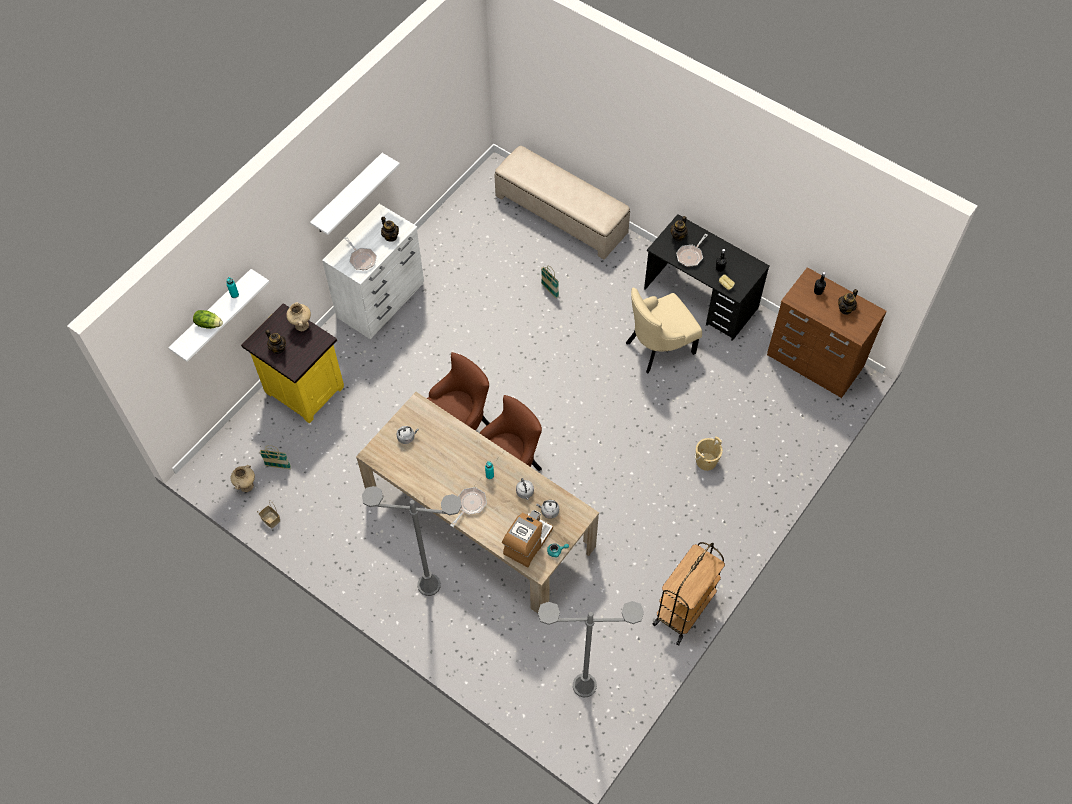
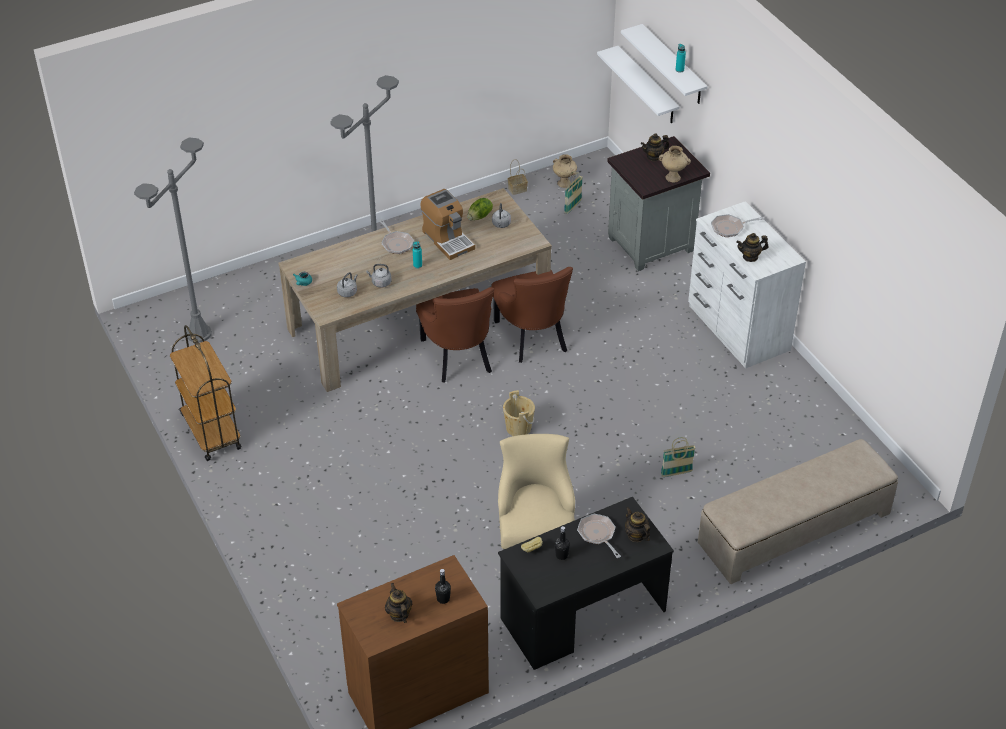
camera: 115 degrees right, 15 degrees down
(209, 324) = (654, 49): lettuce -> lettuce (480, 216)
(303, 389) = (653, 244): yellow cabinet -> grey cabinet
(348, 194) = (793, 194): white shelf -> white shelf (647, 86)
(527, 542) = (328, 267): coffee machine -> coffee machine (447, 239)
(706, 461) = (357, 520): beige bucket -> beige bucket (518, 428)

